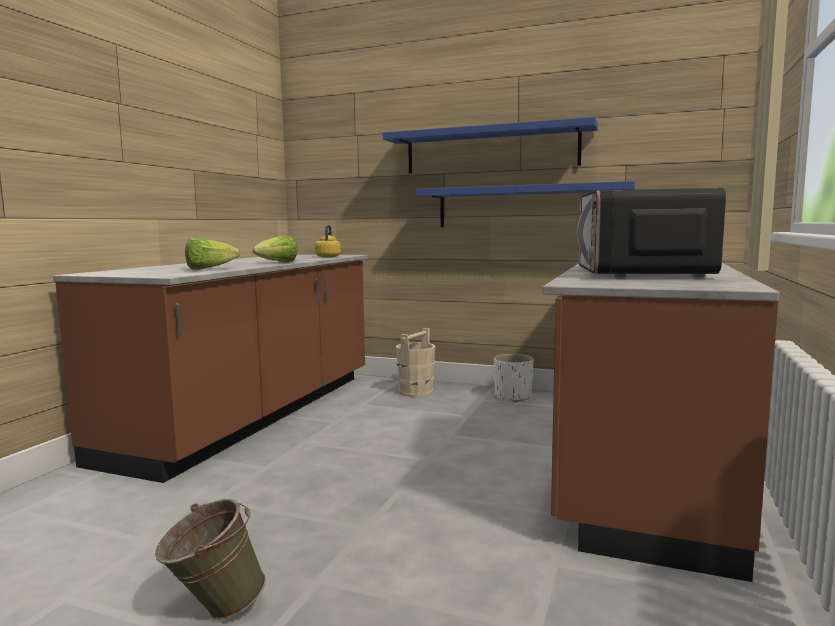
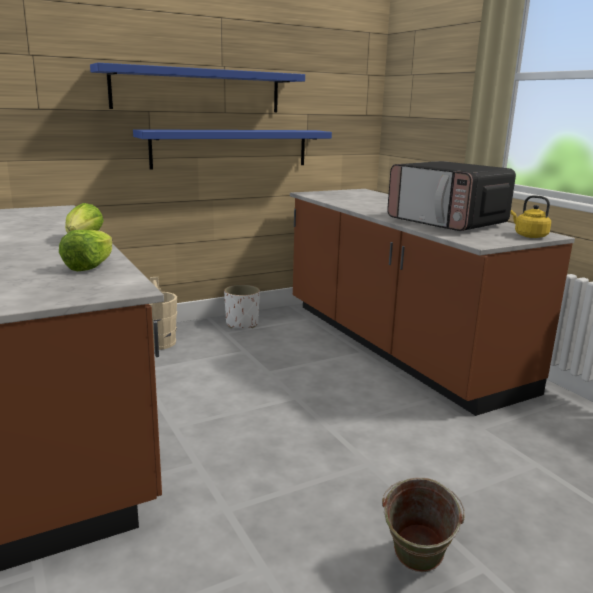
camera: 50 degrees left, 10 degrees up
(328, 257) = (62, 216): yellow kettle -> yellow kettle (529, 236)

